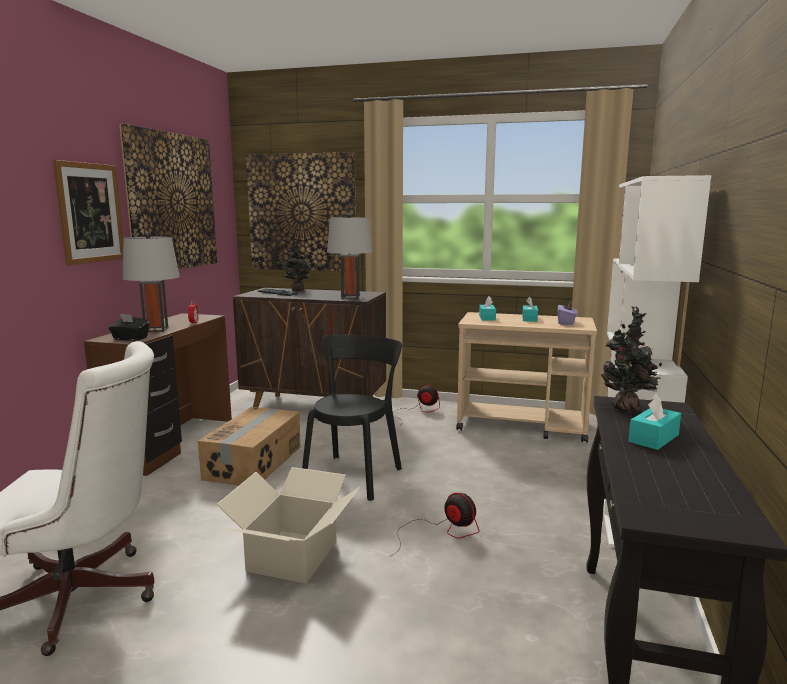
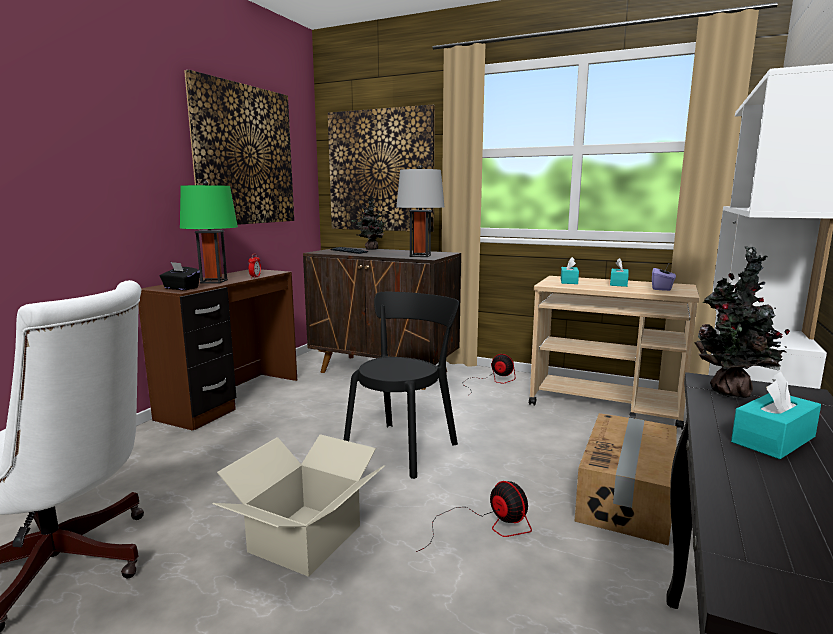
camera: 10 degrees right, 0 degrees up
(90, 213) = (148, 159): picture -> none
(156, 329) = (214, 281): grey table lamp -> green table lamp
(254, 462) = (304, 425): cardboard box -> cardboard box (627, 495)

